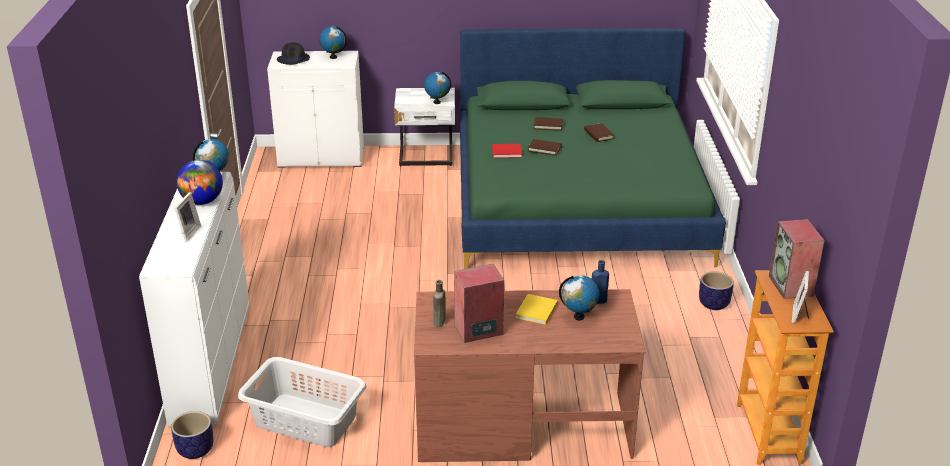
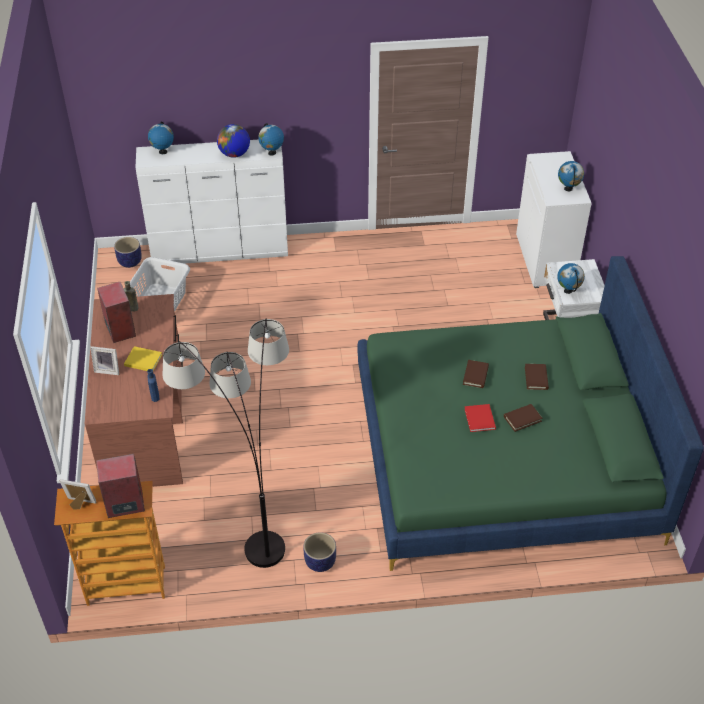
camera: 85 degrees right, 15 degrees up
(187, 233) = (189, 156): picture frame -> picture frame (108, 369)
(293, 59) = (554, 165): black hat -> none
(508, 152) = (465, 349): red book -> red book (480, 419)
(579, 317) = (133, 385): globe -> globe (163, 152)
(657, 346) = (249, 512): none -> floor lamp

